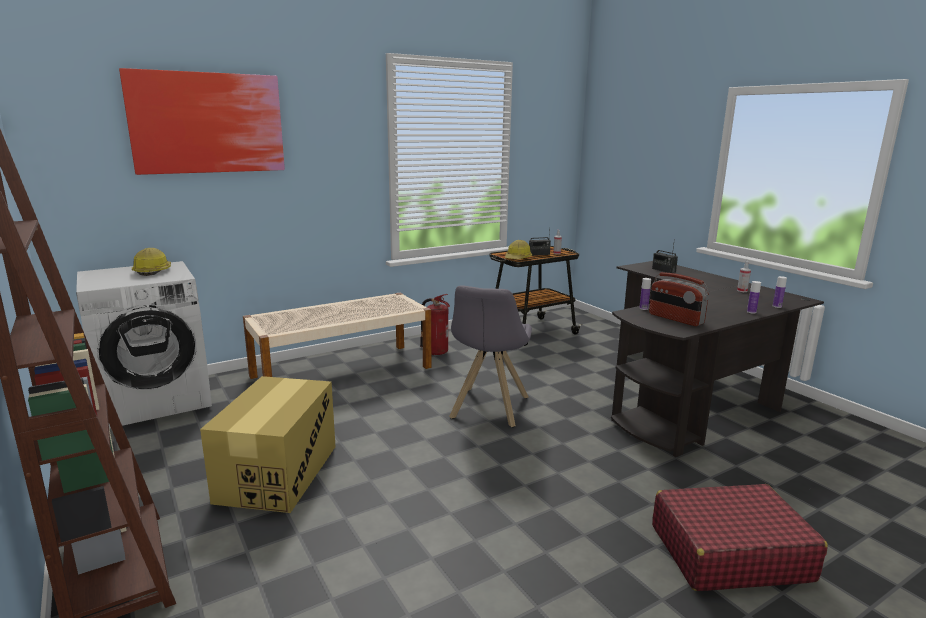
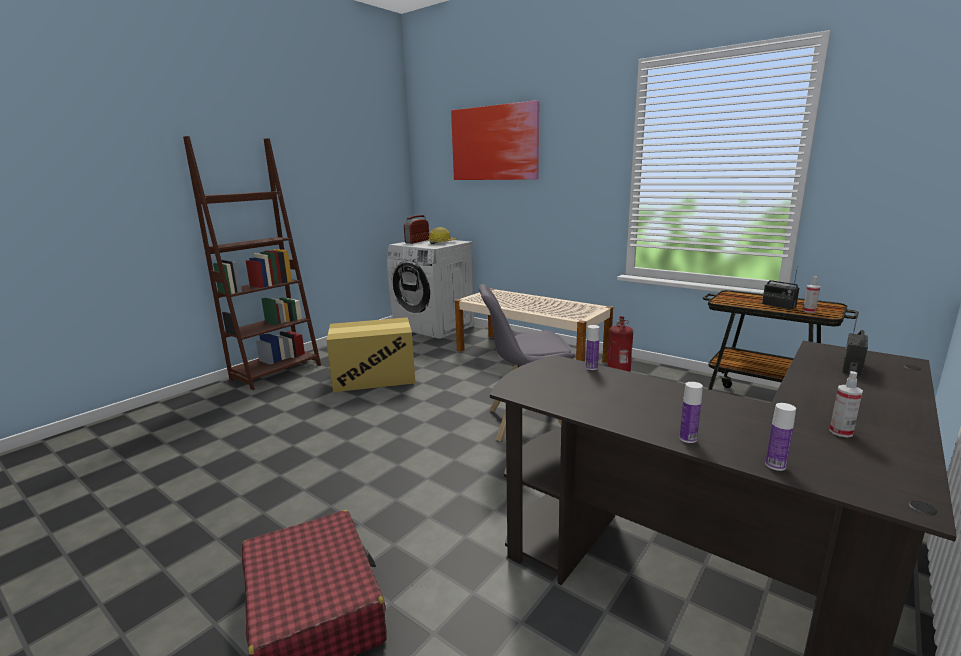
camera: 70 degrees right, 0 degrees up
(518, 258) = (730, 301): hard hat -> none
(675, 319) = (566, 386): radio -> radio (417, 241)

